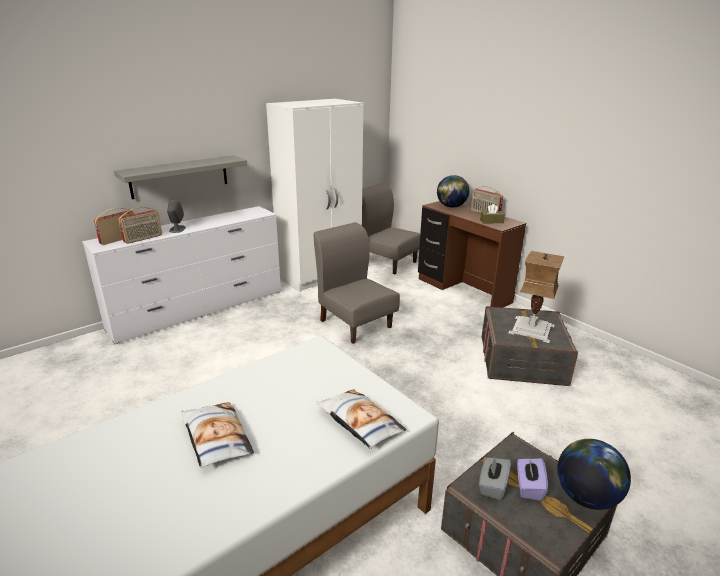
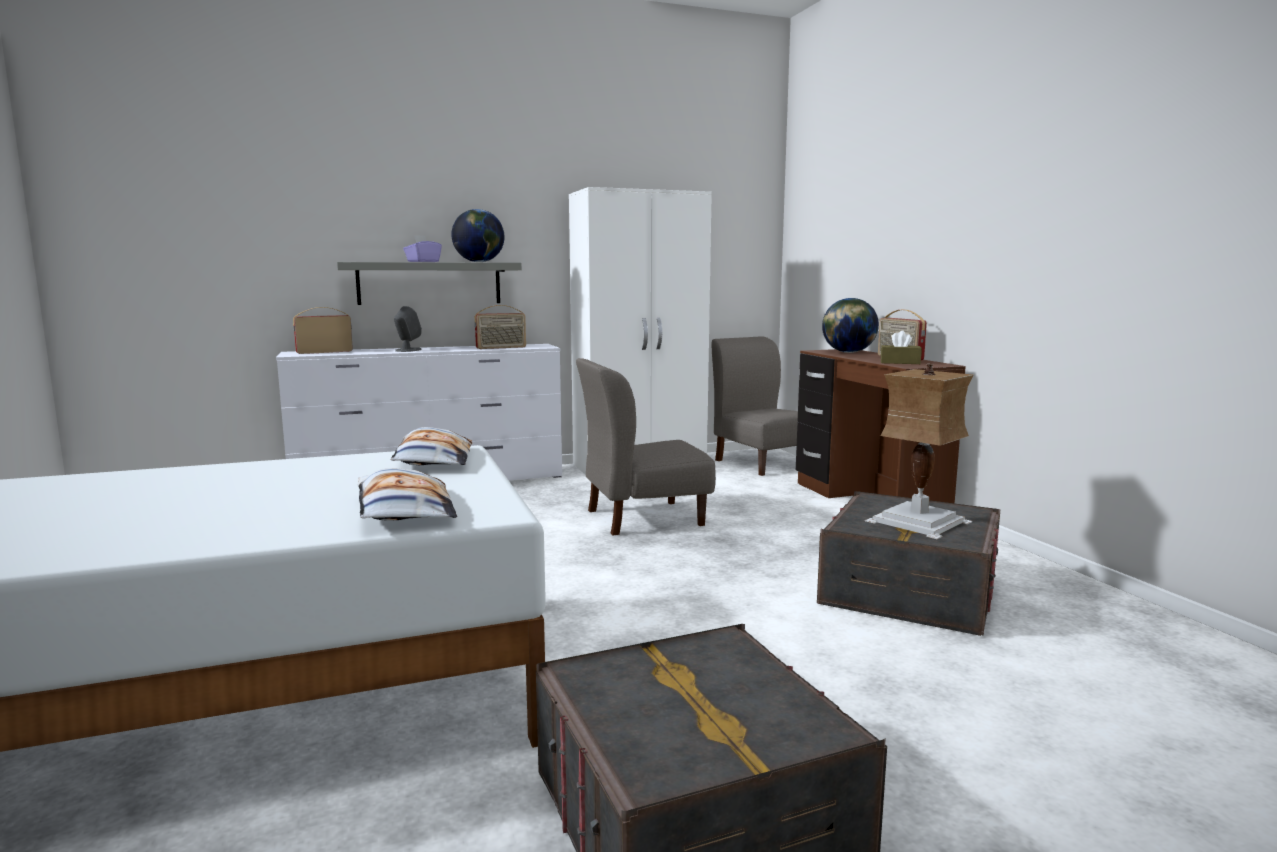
camera: 20 degrees right, 15 degrees down
(143, 239) = (354, 353): radio -> radio (501, 348)
(215, 438) = (184, 498): pillow -> pillow (433, 460)
(355, 323) = (643, 517): grey chair -> grey chair turned 90 degrees counterclockwise
(492, 486) = (624, 678): grey tissue box -> none
(528, 487) = (694, 692): purple tissue box -> purple tissue box (423, 262)
(586, 496) = (802, 725): globe -> globe (479, 262)

